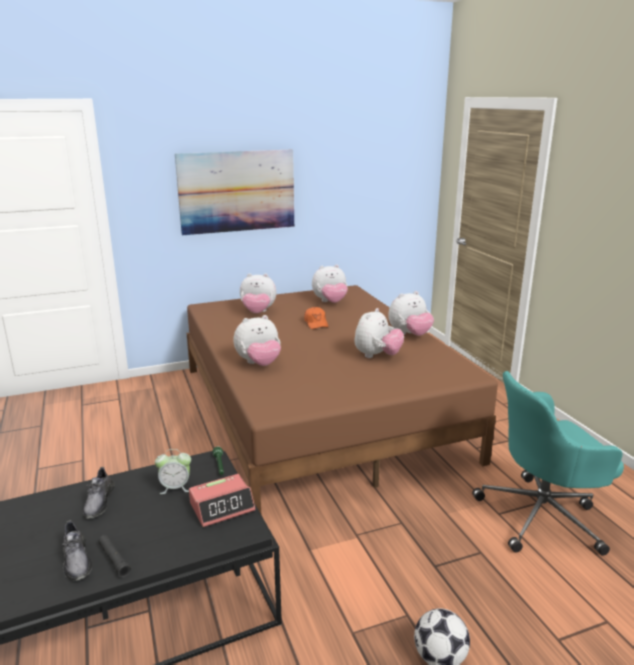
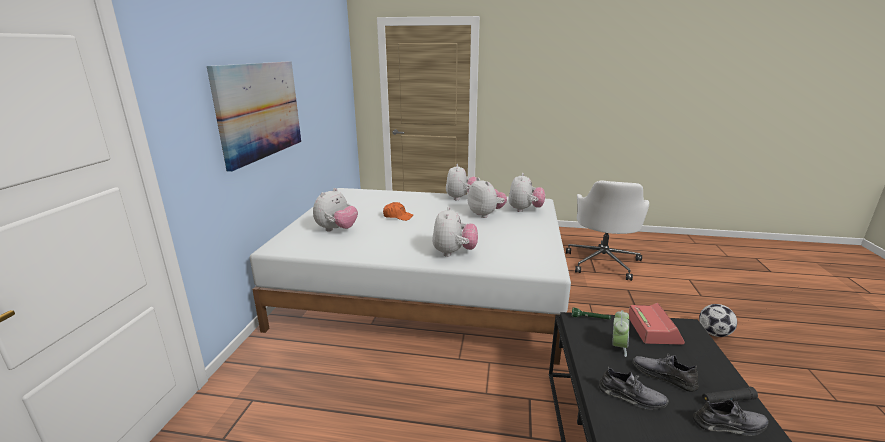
camera: 60 degrees left, 0 degrees up
(137, 518) = (663, 376): none -> grey shoe
(318, 411) = (425, 288): brown bed -> white bed
(330, 302) = (361, 202): plush toy -> plush toy (525, 210)
(542, 516) = (603, 262): turquoise office chair -> white office chair

